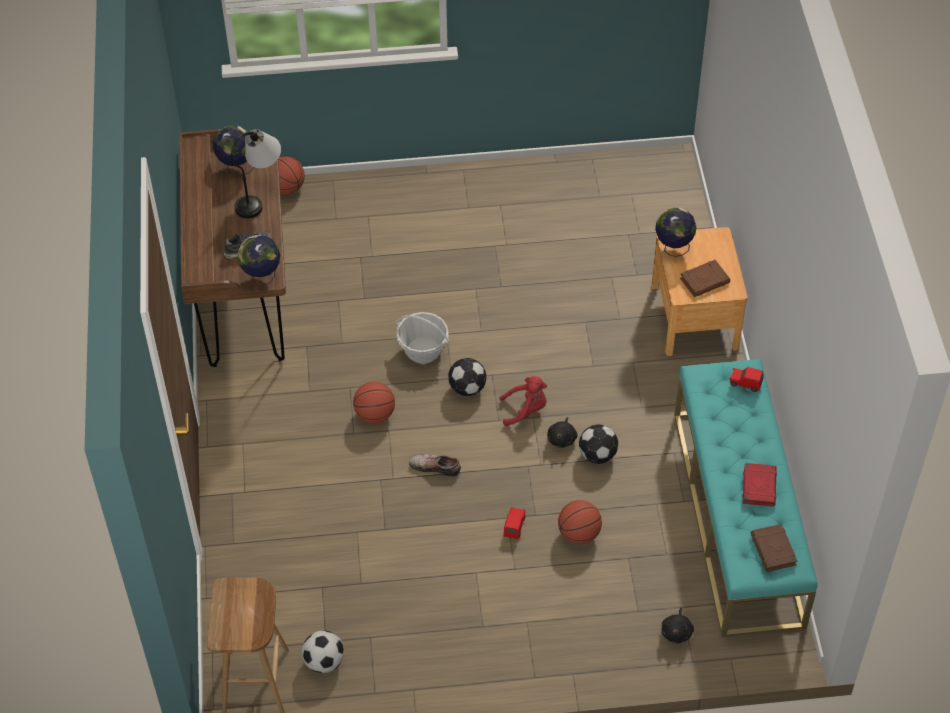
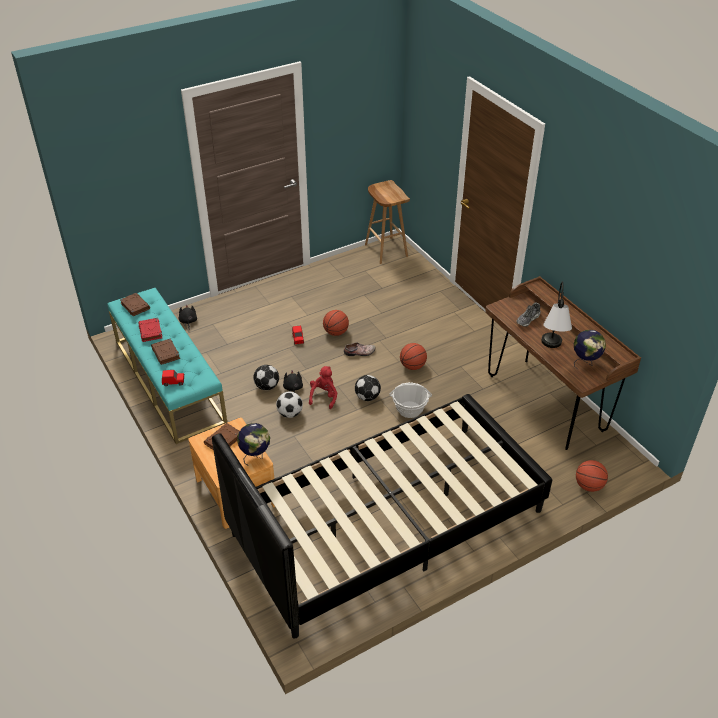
camera: 155 degrees right, 10 degrees down
(262, 277) = (503, 307): globe -> none
(324, 662) = (360, 264): football -> football (290, 413)
(525, 410) = (324, 396): red plush toy -> red plush toy turned 135 degrees clockwise
(535, 225) = (387, 522): none -> black bed
(579, 534) = (260, 346): basketball -> basketball (336, 332)
(745, 436) = (166, 353): none -> brown book

